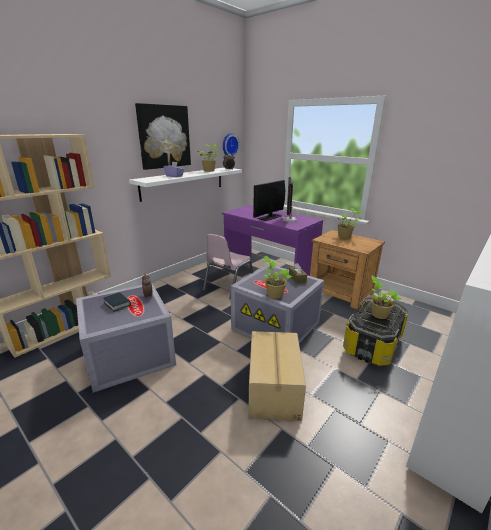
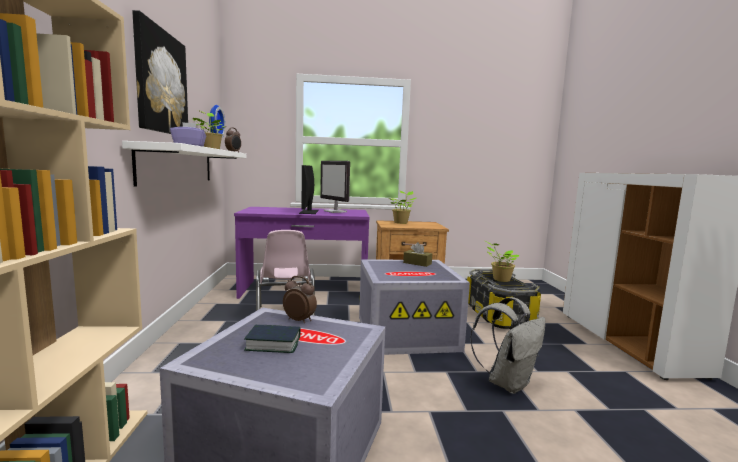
camera: 45 degrees left, 15 degrees down
(274, 294) = (431, 278): potted plant -> none
(274, 388) = (507, 382): cardboard box -> grey backpack

